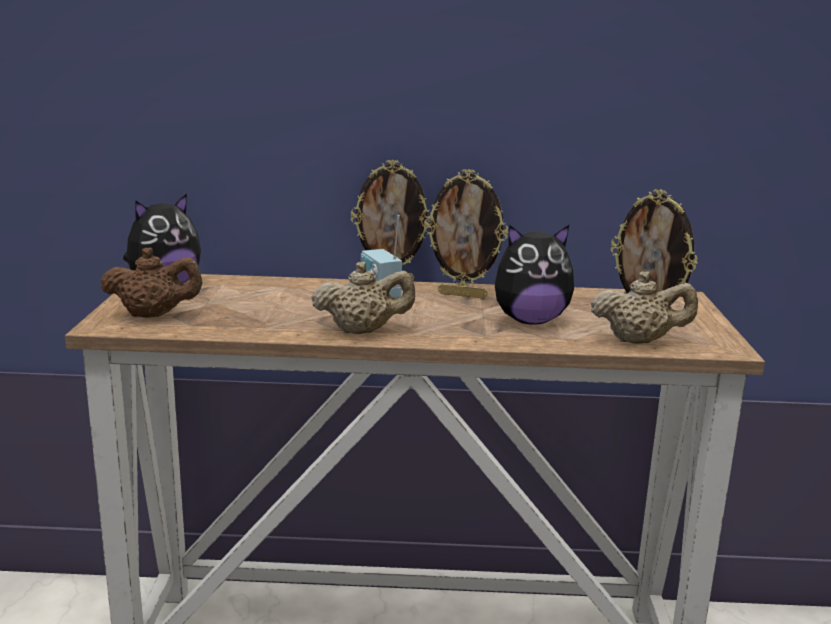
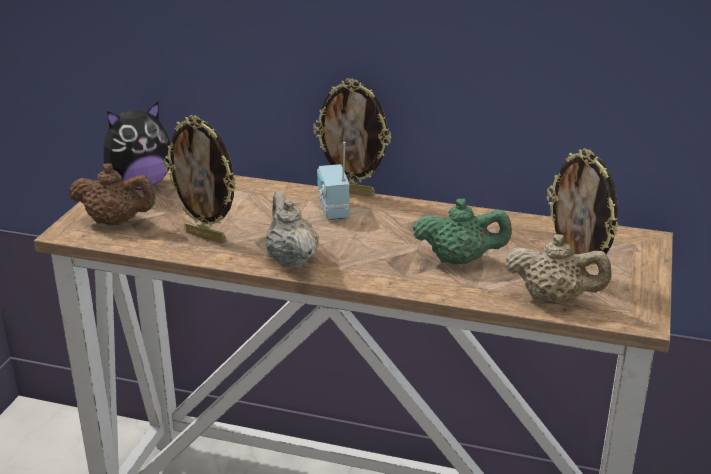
camera: 15 degrees right, 10 degrees up
(363, 331) = (291, 259): beige teapot -> beige teapot turned 120 degrees counterclockwise
(463, 295) = (413, 217): picture frame -> picture frame (206, 236)
(530, 321) = (459, 260): plush toy -> green teapot

